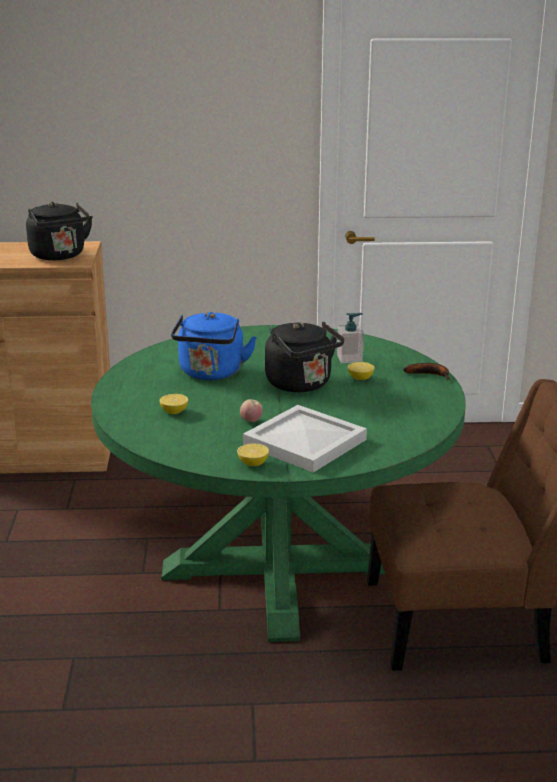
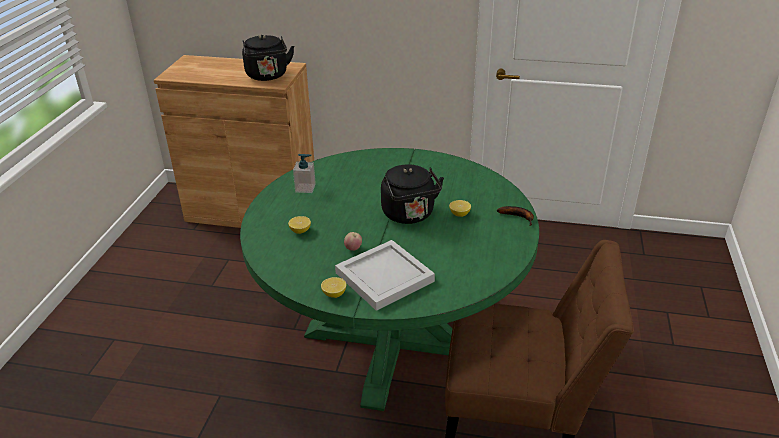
camera: 15 degrees right, 10 degrees up
(211, 374) = (345, 195): blue kettle -> none
(349, 359) = (460, 192): soap dispenser -> soap dispenser (305, 188)

